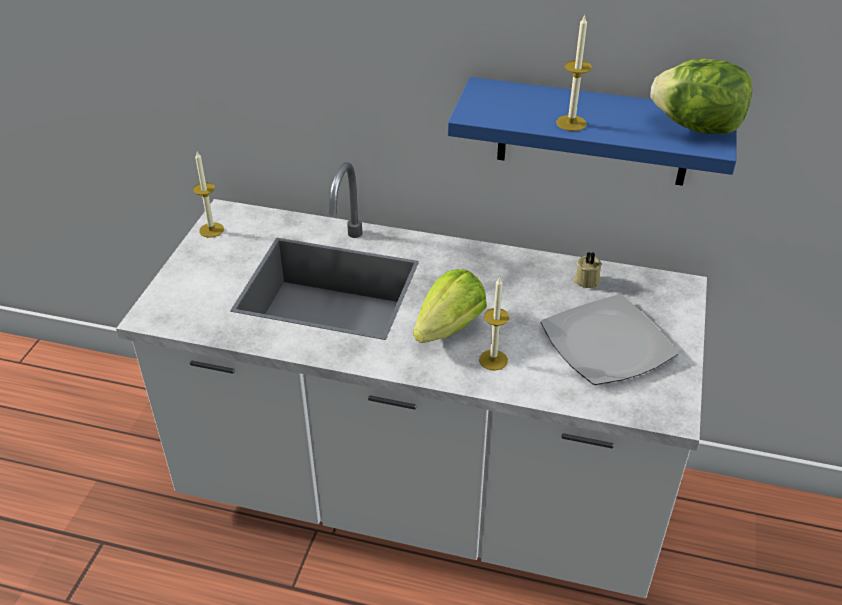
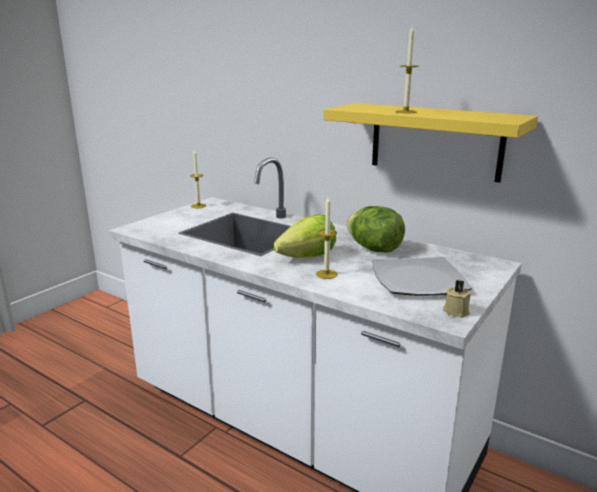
camera: 20 degrees right, 20 degrees down
(586, 280) = (423, 252): beige candle -> beige candle (456, 311)
(593, 132) = (435, 141): blue shelf -> yellow shelf
(697, 127) = (499, 116): lettuce -> lettuce (374, 249)

